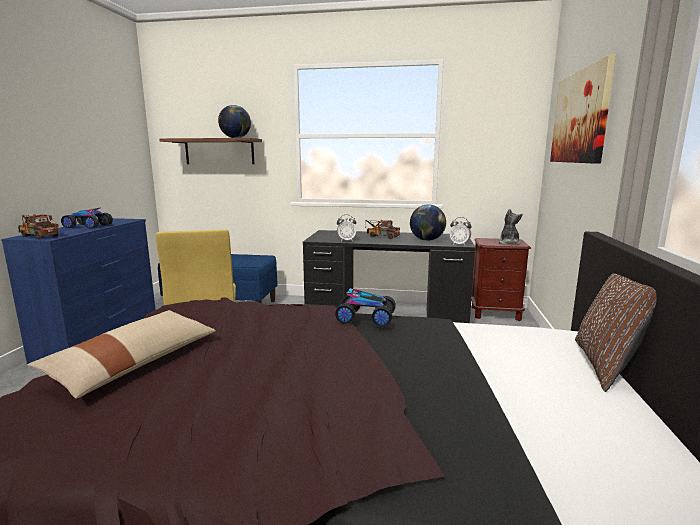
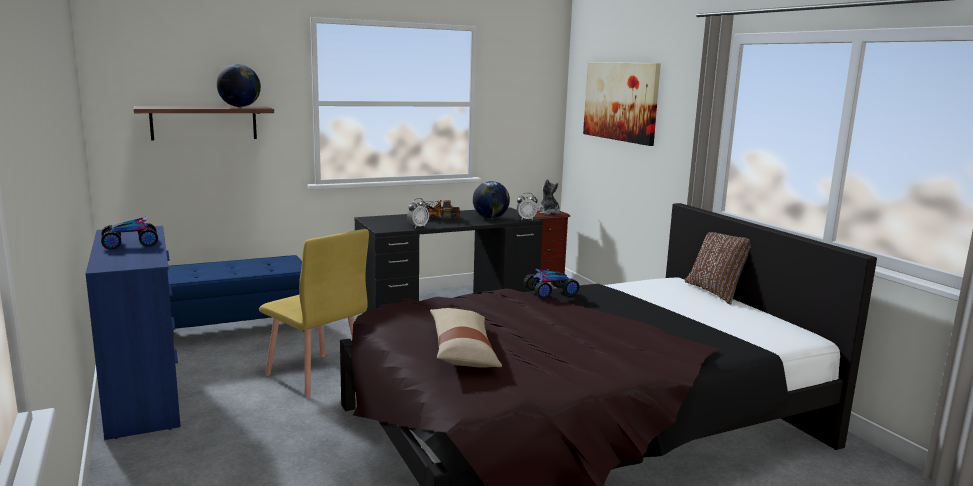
camera: 35 degrees left, 0 degrees up
(38, 236) = (122, 263): toy truck -> none

